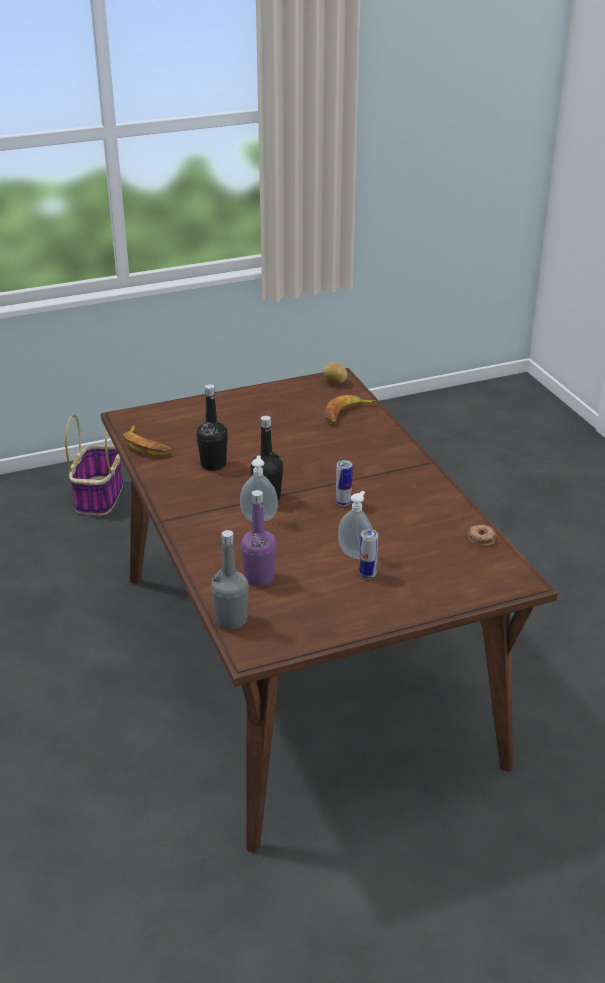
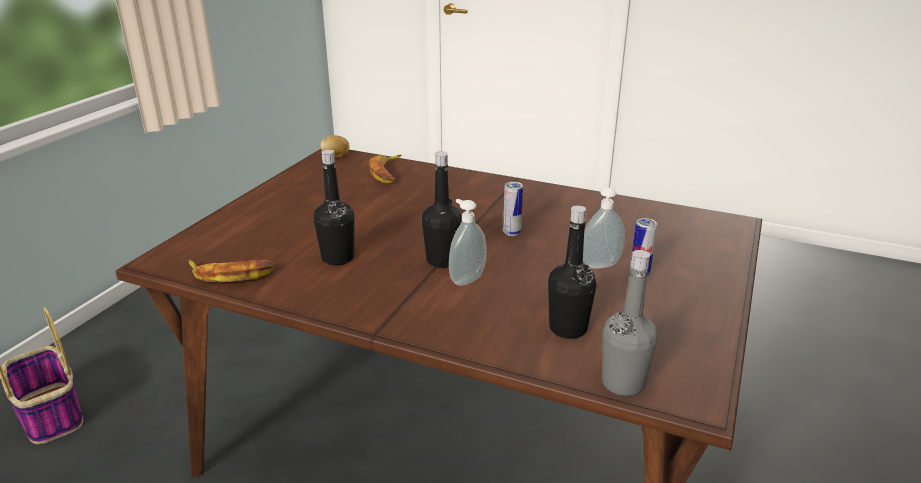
camera: 45 degrees left, 5 degrees down
(259, 578) = (568, 328): purple bottle -> black bottle
(481, 538) = (652, 208): donut -> none

